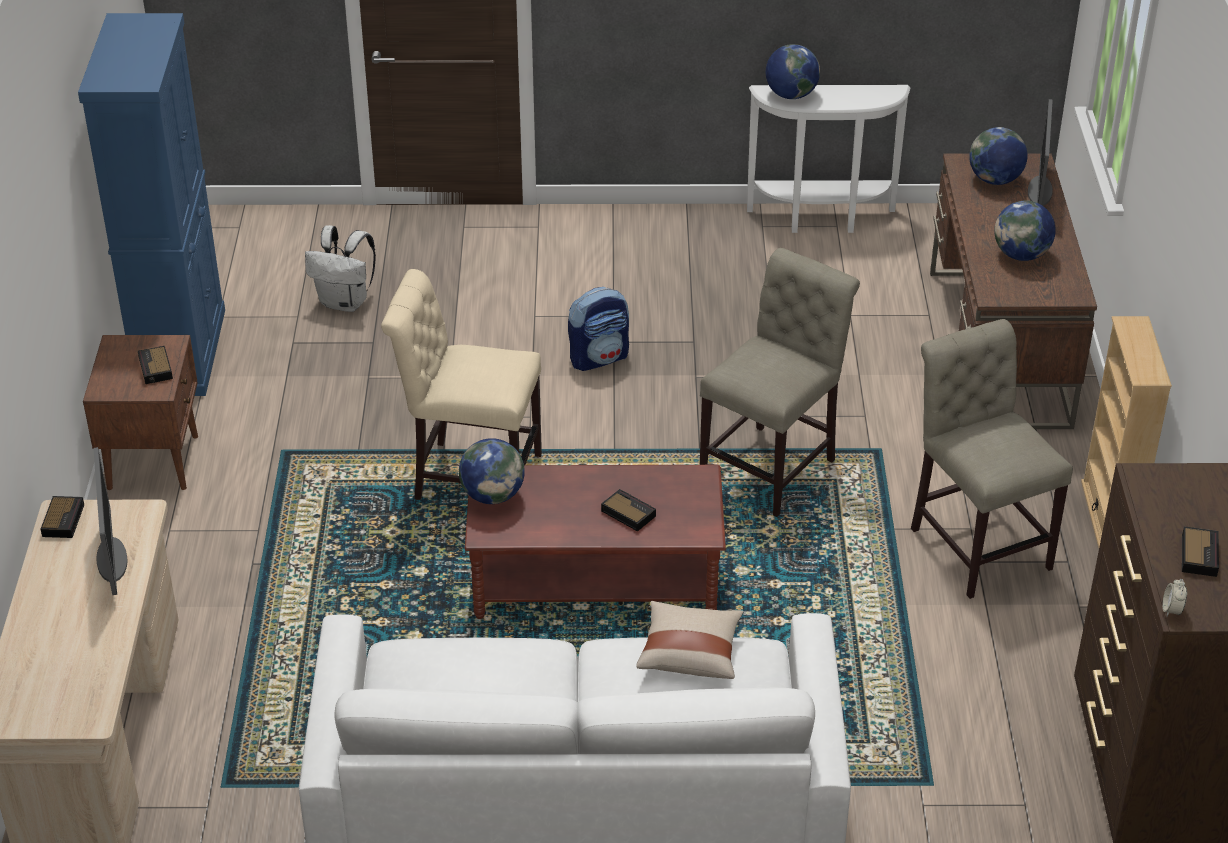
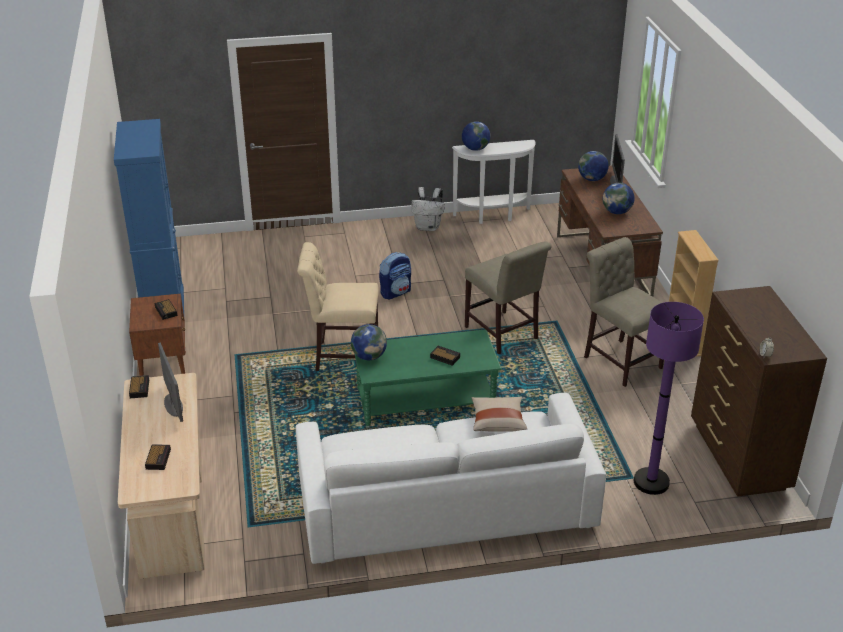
camera: 10 degrees left, 5 degrees down
(345, 302) = (250, 279): white backpack -> white backpack (428, 227)
(594, 581) = (425, 400): brown coffee table -> green coffee table
(773, 466) = (503, 335): beige chair -> beige chair turned 120 degrees clockwise
(964, 797) = (651, 482): none -> purple floor lamp
(1199, 554) = (769, 328): alarm clock -> alarm clock (158, 458)

